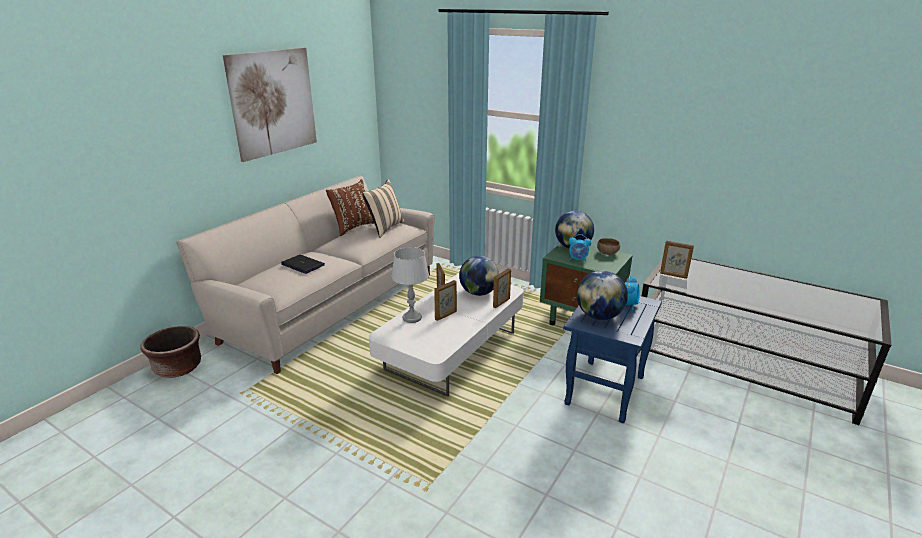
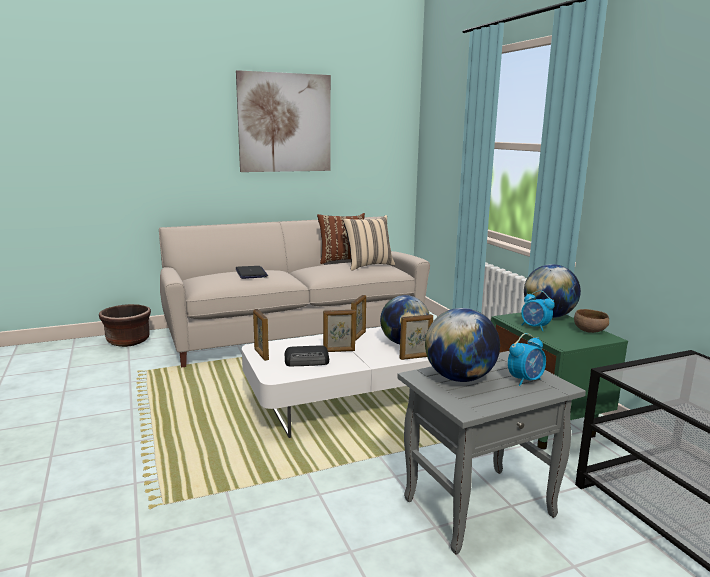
camera: 35 degrees right, 10 degrees down
(412, 318) = (304, 343): grey table lamp -> none
(437, 332) = (307, 360): none -> radio
(604, 389) = (479, 506): blue side table -> grey side table
(673, 275) = (657, 373): picture frame -> picture frame (261, 354)

